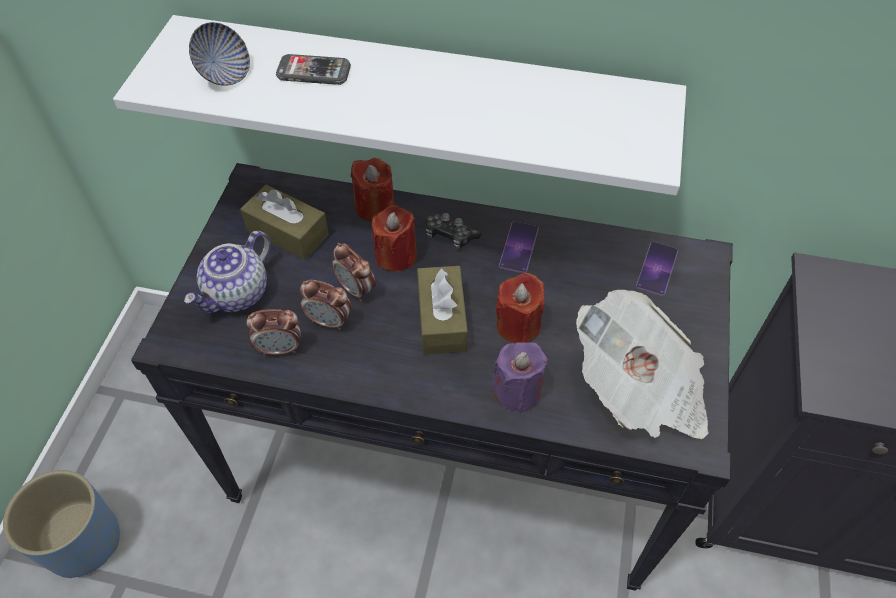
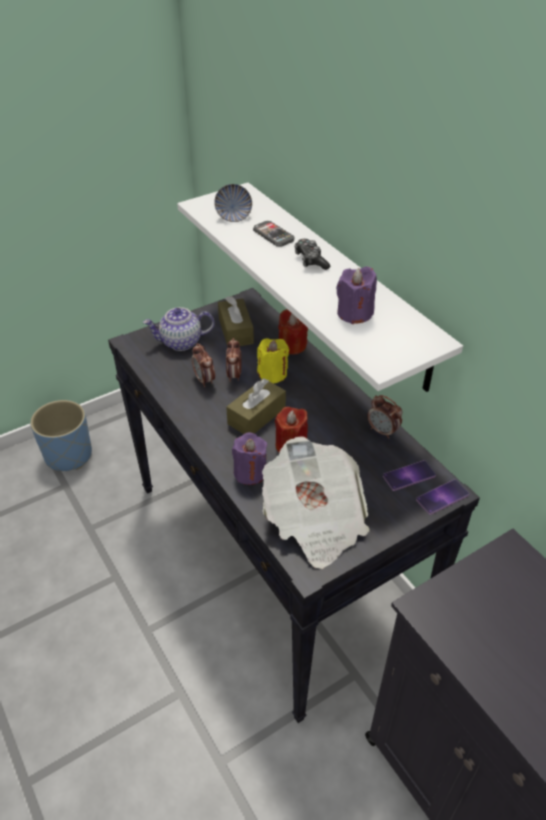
camera: 45 degrees right, 10 degrees down
(280, 348) = (169, 376): alarm clock -> alarm clock (382, 431)
(396, 256) = (272, 374): red candle -> yellow candle
(450, 235) = (312, 383): game controller -> game controller (310, 260)
(519, 247) = (342, 412): phone -> phone (442, 497)
(543, 117) = (354, 313): none -> purple candle

